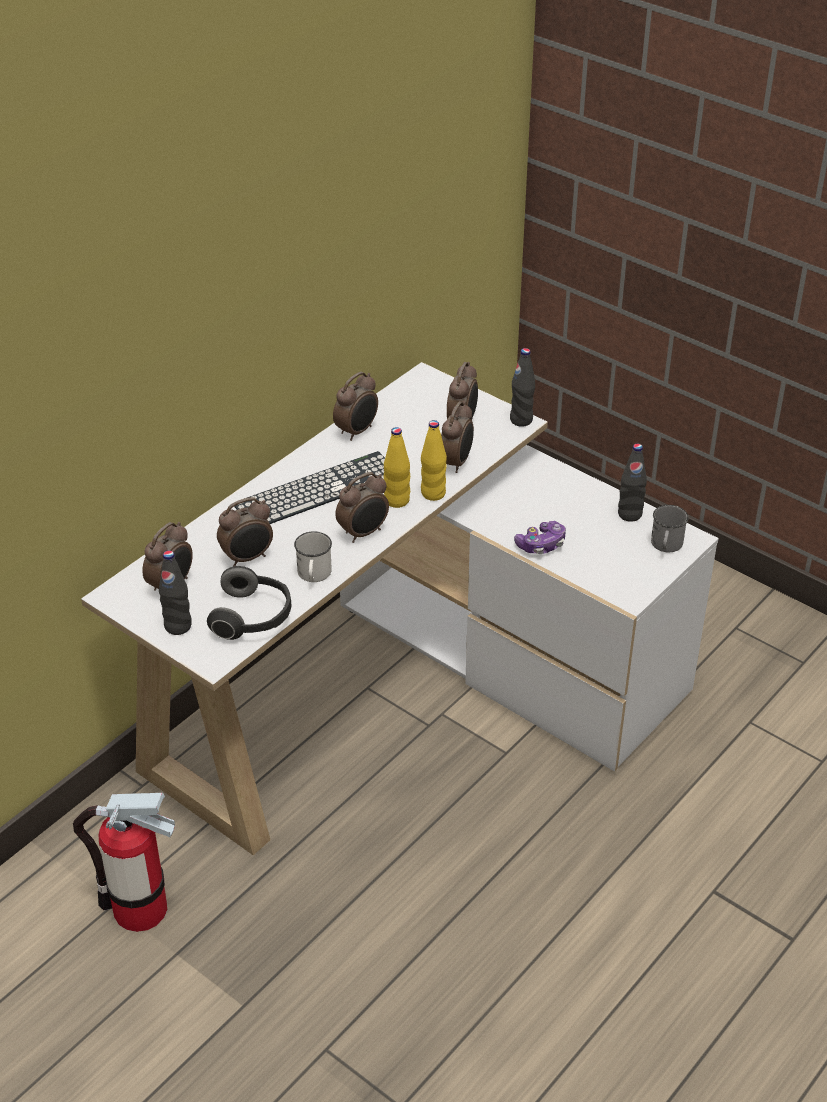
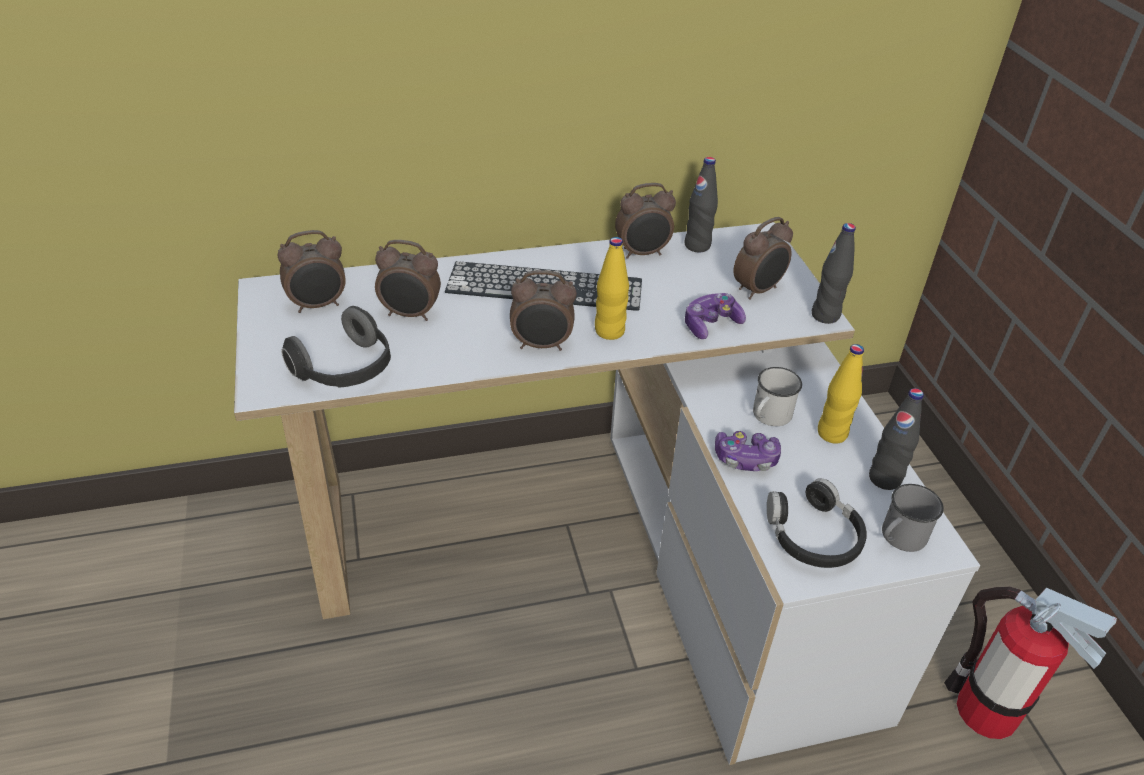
camera: 35 degrees right, 0 degrees up
(139, 909) = (192, 607): fire extinguisher -> fire extinguisher (986, 710)
(178, 626) = (276, 342): black bottle -> black bottle (697, 245)
(314, 575) = (448, 360): white mug -> white mug (768, 417)
(433, 493) = (653, 342): yellow bottle -> yellow bottle (832, 433)
(456, 462) = (711, 324): alarm clock -> game controller
(619, 570) = (813, 535): none -> black headphones

